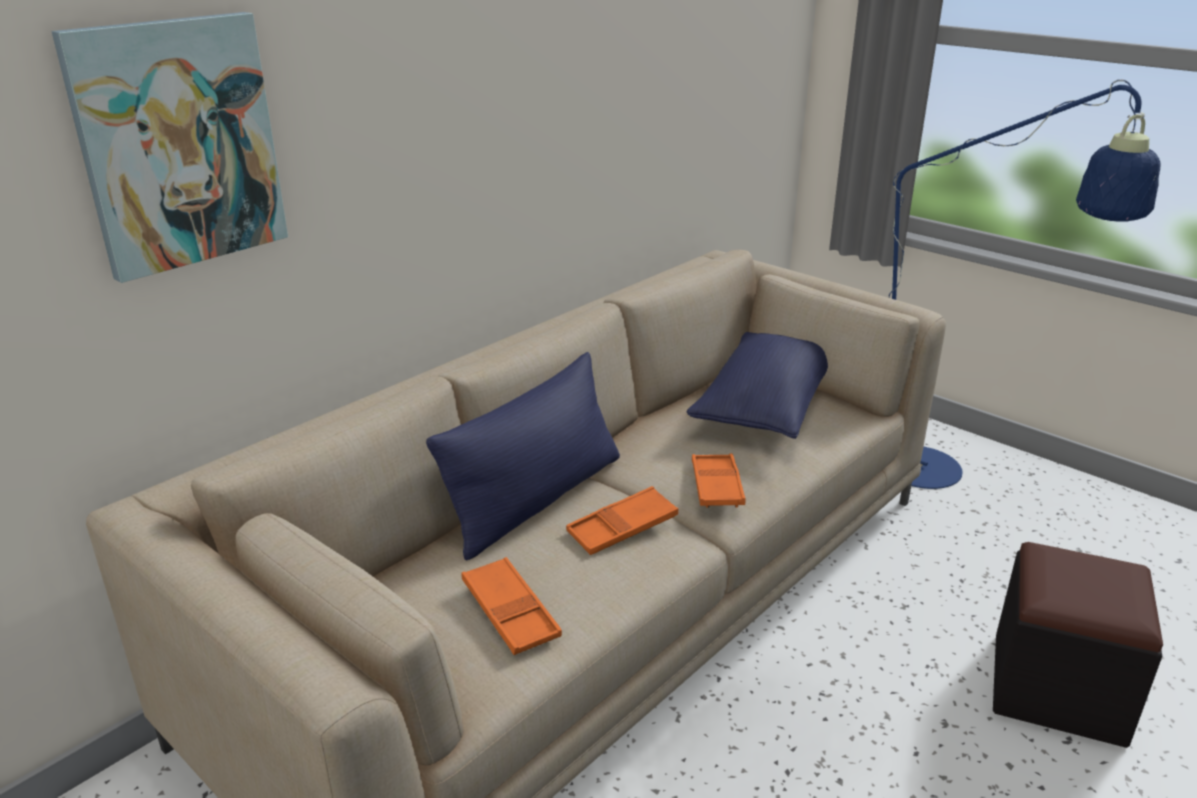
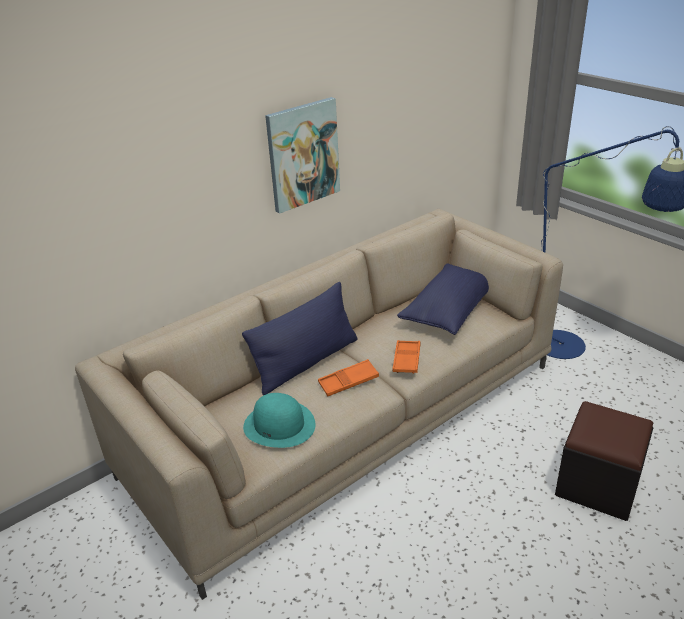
camera: 10 degrees right, 5 degrees up
(179, 144) = (116, 183): picture -> picture (303, 154)
(510, 612) = (279, 425): orange tray -> turquoise hat

